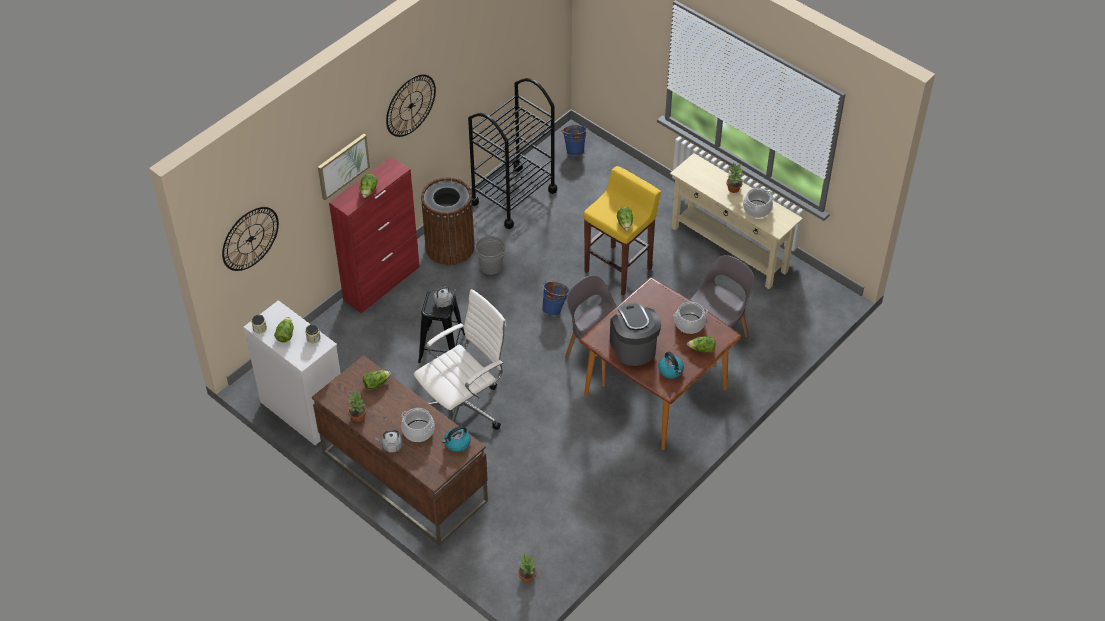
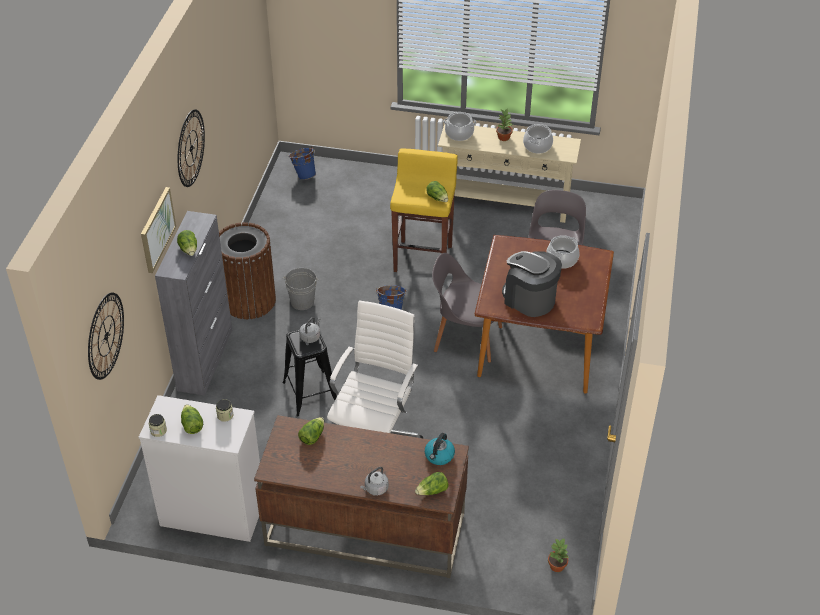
camera: 30 degrees left, 5 degrees down
(357, 416) = (318, 476): potted plant -> none
(382, 283) = (205, 359): red cabinet -> grey cabinet
(418, 431) = (391, 462): cooking pot -> cooking pot (459, 134)
(513, 196) = (277, 234): black cart -> none
(671, 370) = (579, 305): kettle -> none
(702, 349) = (591, 276): lettuce -> lettuce (432, 491)

